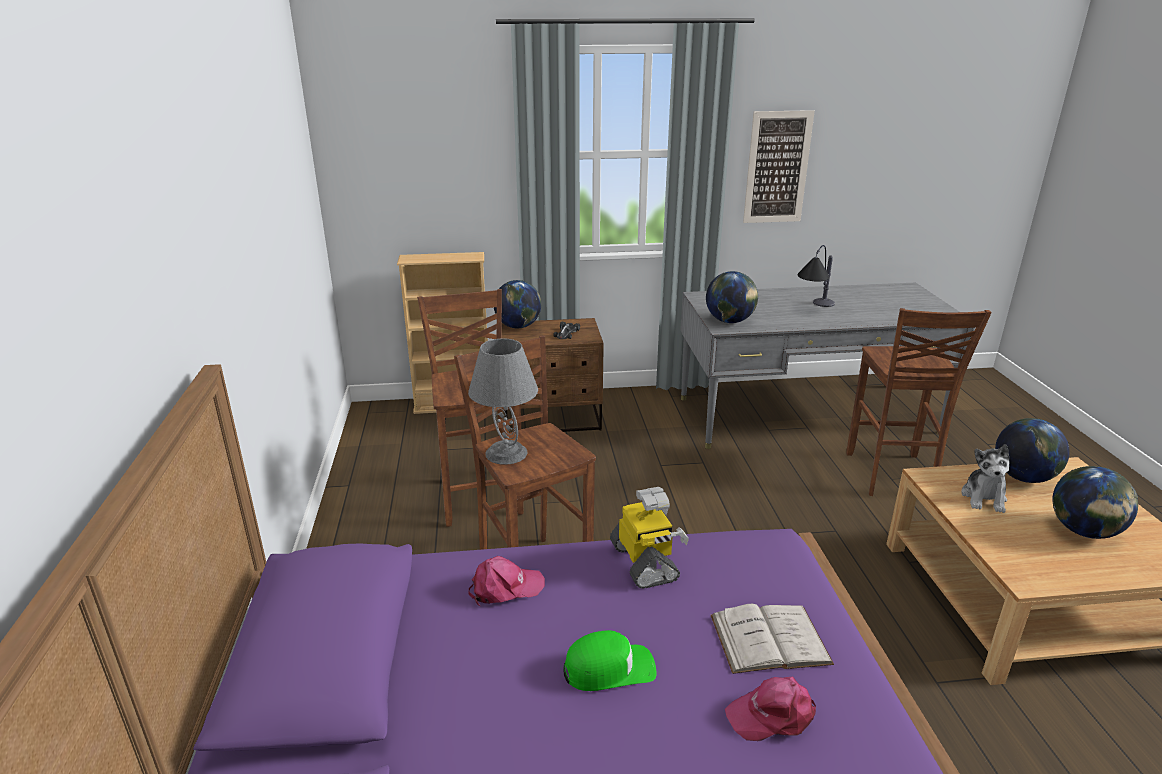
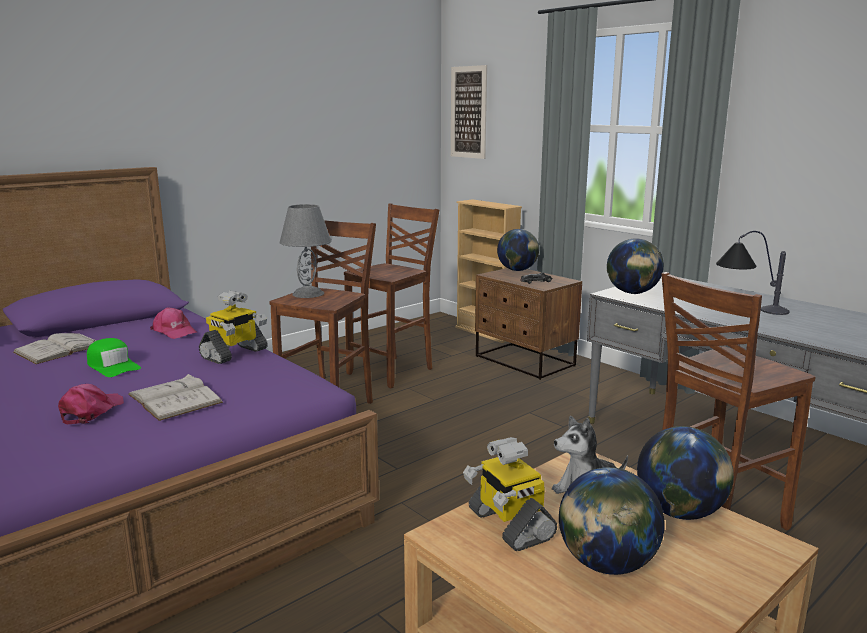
camera: 55 degrees right, 10 degrees down
(476, 711) = (60, 349): none -> white book
(772, 715) = (91, 411): pink cap -> pink cap turned 60 degrees clockwise
(777, 167) = (794, 154): picture -> picture (468, 112)
(1019, 547) = (508, 524): none -> toy robot

